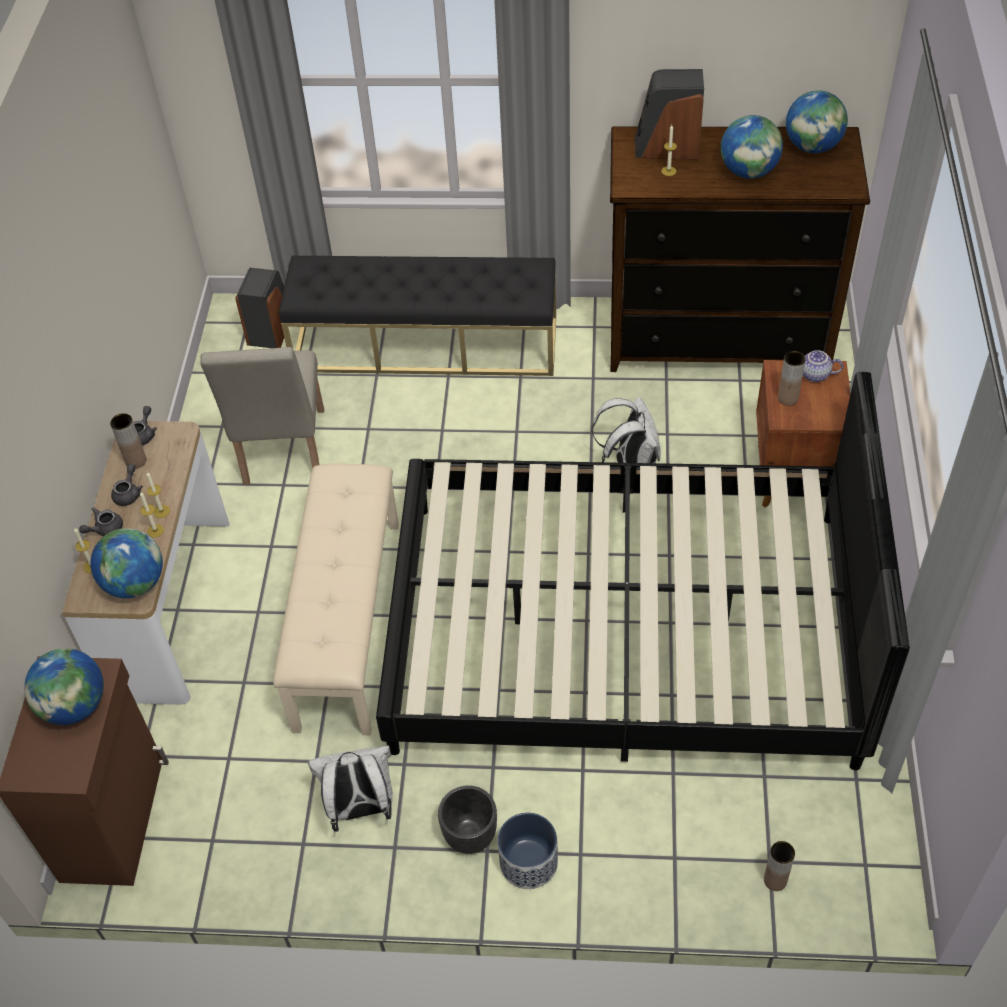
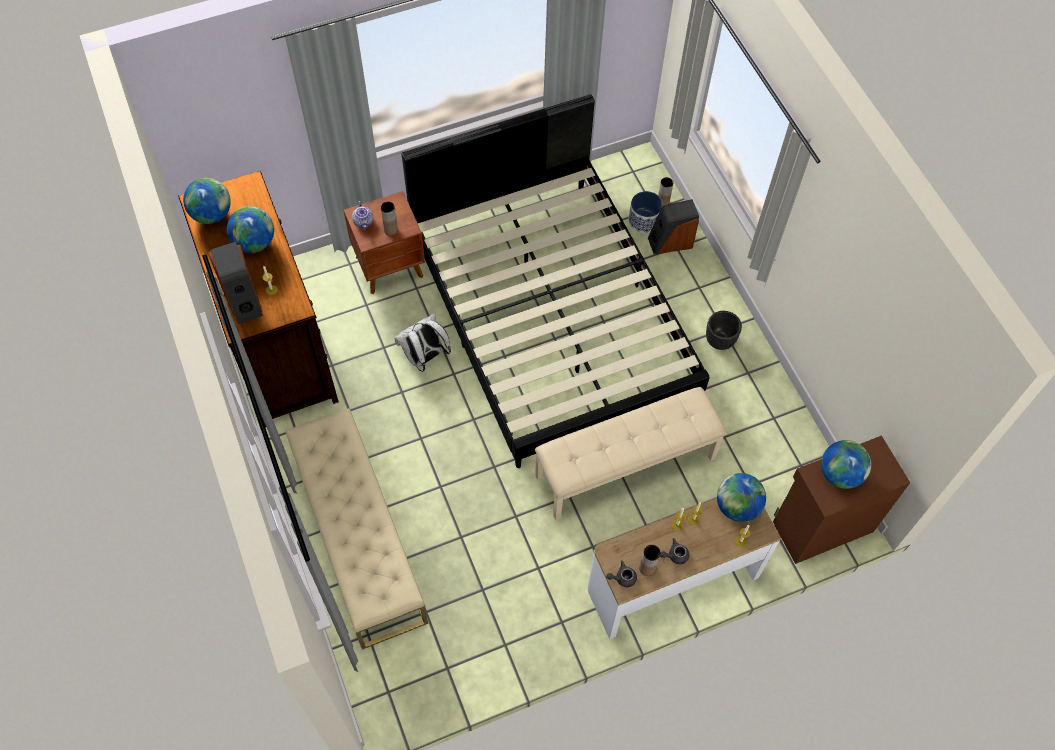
camera: 120 degrees left, 10 degrees up
(105, 529) = (710, 552): grey teapot -> none
(271, 328) = (387, 667): speaker -> speaker (670, 242)
(283, 453) = (510, 584): beige chair -> none
(361, 808) = (737, 399): white backpack -> none
(426, 344) = (359, 538): black bench -> beige bench
(528, 863) = (718, 308): planter -> planter (644, 221)

